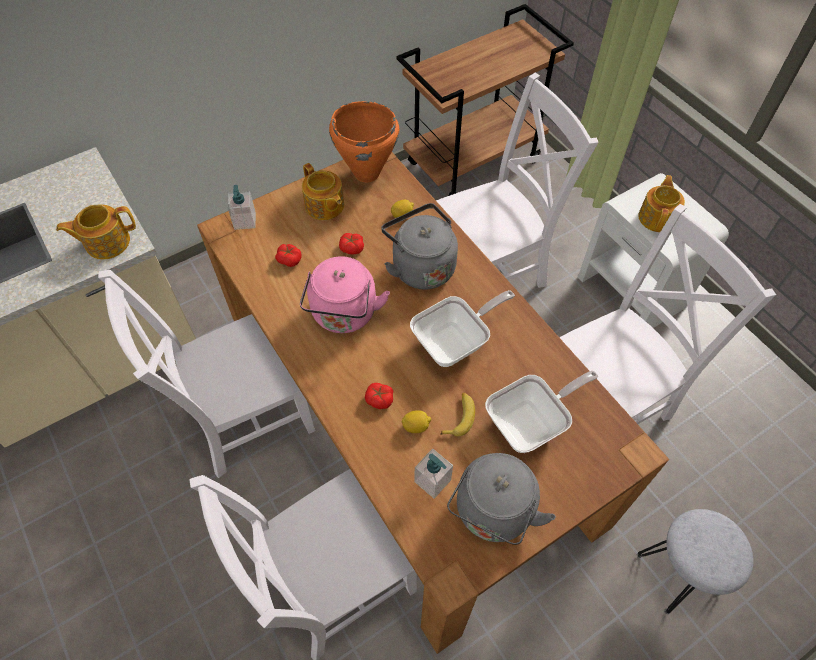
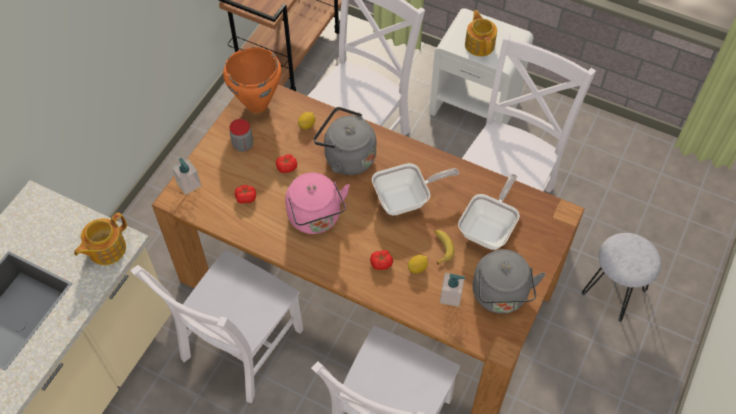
camera: 30 degrees left, 0 degrees up
(324, 206) = (243, 145): teapot -> jar
(455, 342) = (406, 199): frying pan -> frying pan turned 45 degrees clockwise

